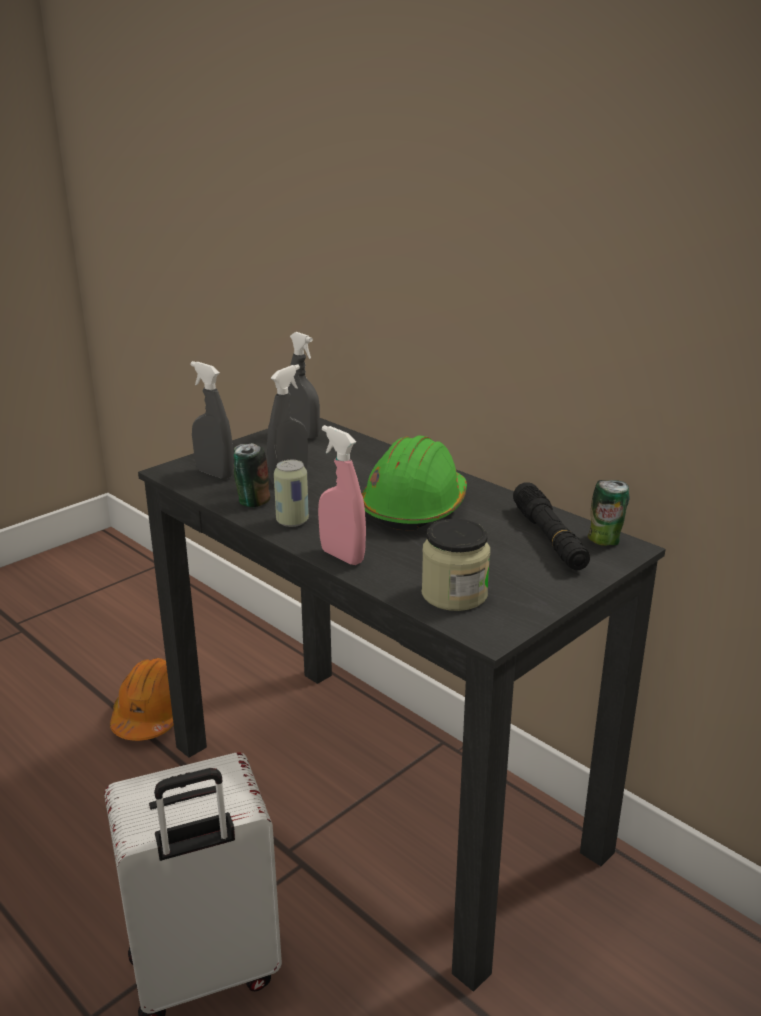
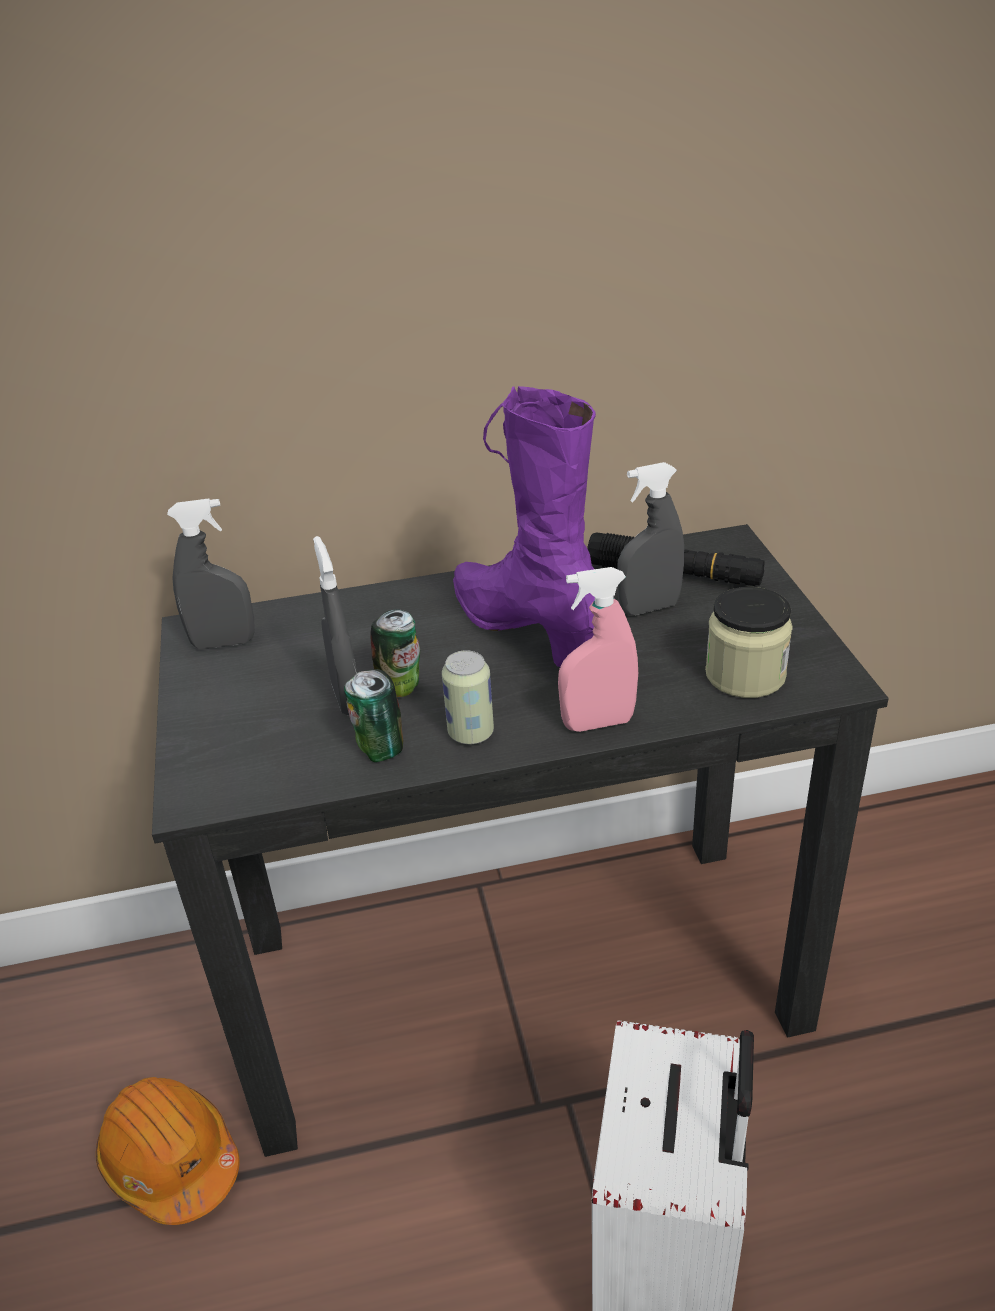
camera: 55 degrees left, 10 degrees up
(214, 474) = (254, 758): grey spray bottle -> grey spray bottle (649, 608)
(415, 507) = (526, 630): green hard hat -> purple boot
(605, 541) = (707, 547): can -> can (401, 687)

